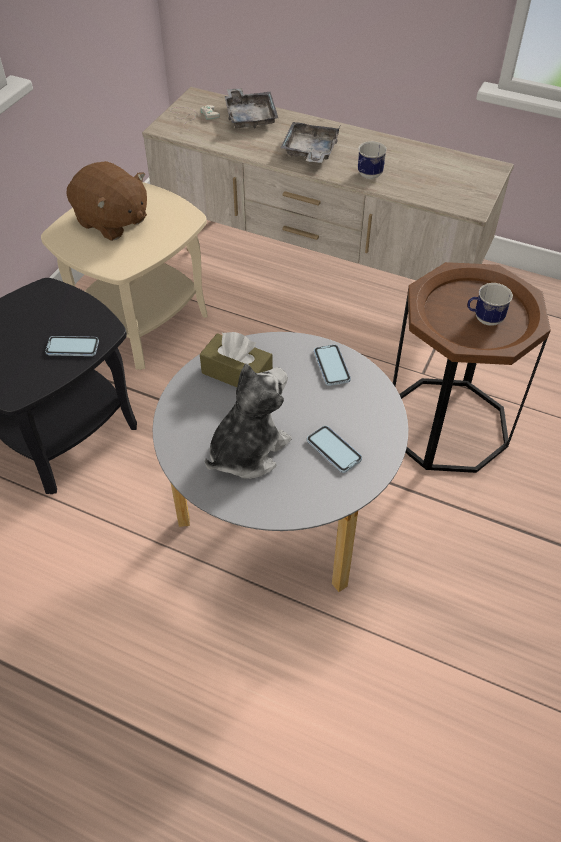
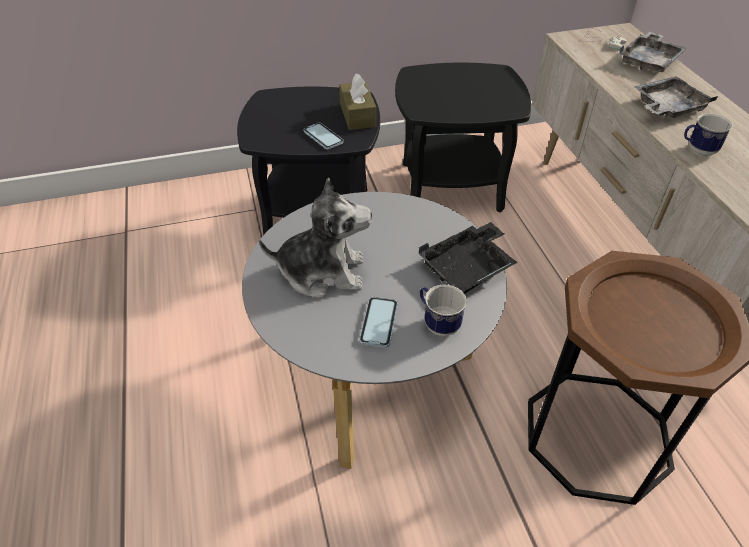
camera: 50 degrees right, 5 degrees down
(112, 222) = (457, 83): brown plush toy -> none
(142, 322) = (451, 186): beige side table -> black side table
(237, 373) = (392, 221): brown tissue box -> brown tissue box (357, 115)
(331, 366) = (468, 268): phone -> black tray
(483, 319) = (655, 330): mug -> mug (437, 323)

